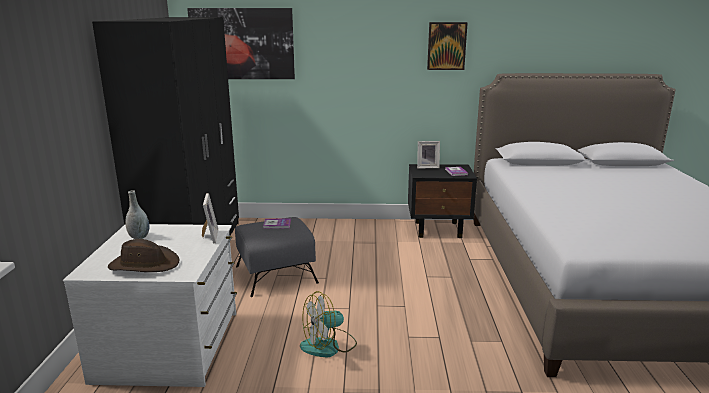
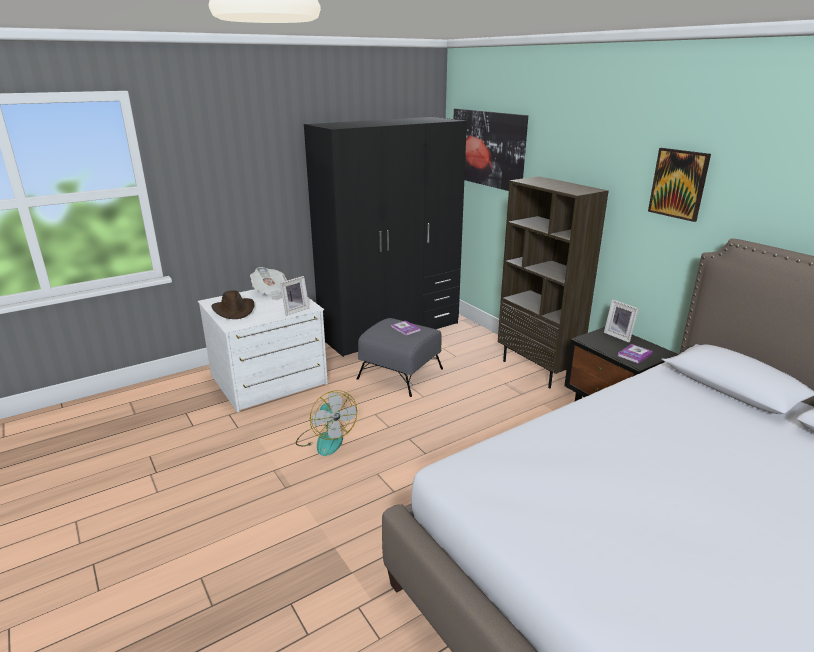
camera: 55 degrees right, 5 degrees up
(139, 237) = (271, 293): grey vase -> newspaper
(328, 346) = (325, 439): fan -> fan turned 150 degrees counterclockwise
(353, 226) = (537, 370): none -> brown bookcase

